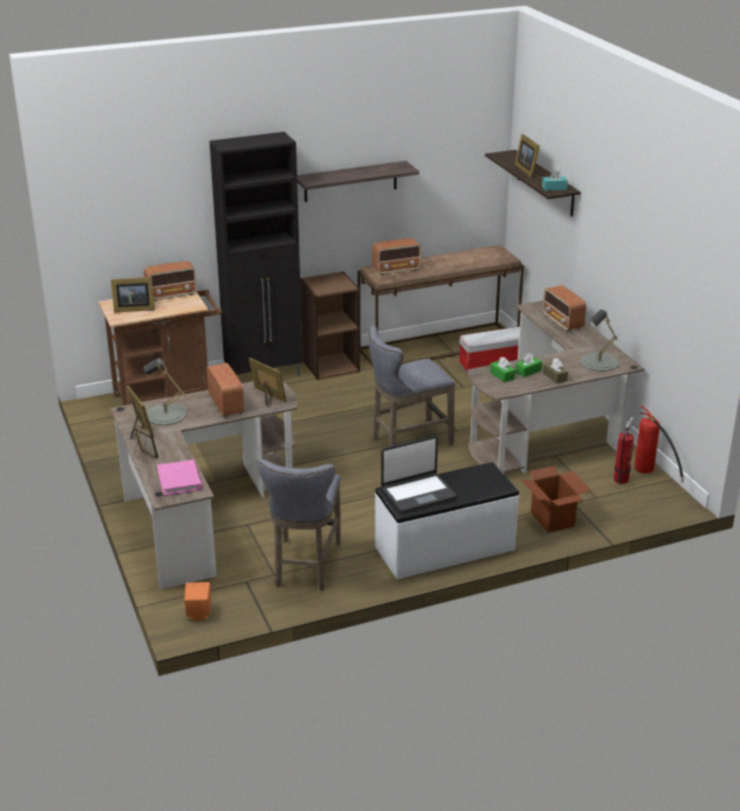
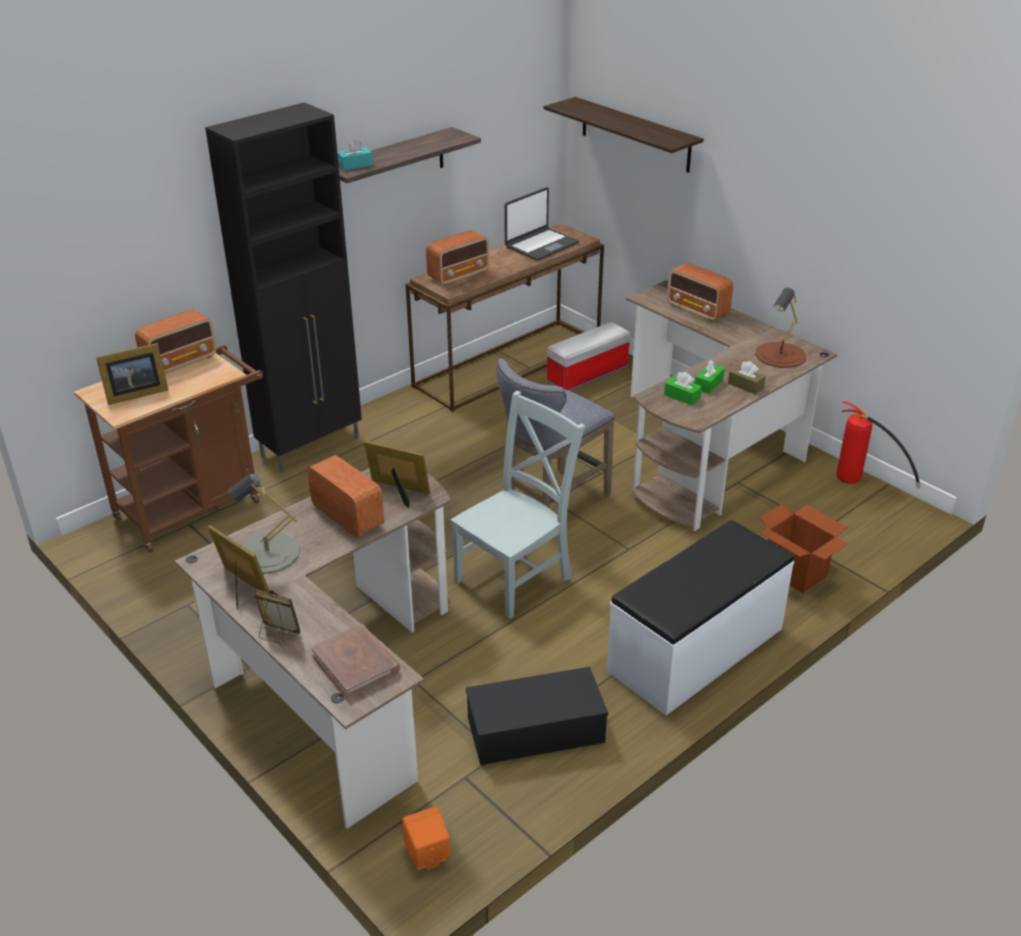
camera: 20 degrees left, 5 degrees up
(180, 480) = (356, 663): pink book -> brown book
(305, 568) = (534, 731): grey stool -> black storage box
(330, 365) = (390, 415): brown bookcase -> none
(352, 481) = (516, 577): none -> grey chair
(418, 493) = (673, 590): laptop -> laptop (541, 245)
(527, 170) = (614, 120): picture frame -> none
(554, 188) = (669, 138): turquoise tissue box -> turquoise tissue box (355, 165)
(599, 362) = (780, 355): grey table lamp -> brown table lamp
(621, 478) = (833, 496): fire extinguisher -> none

